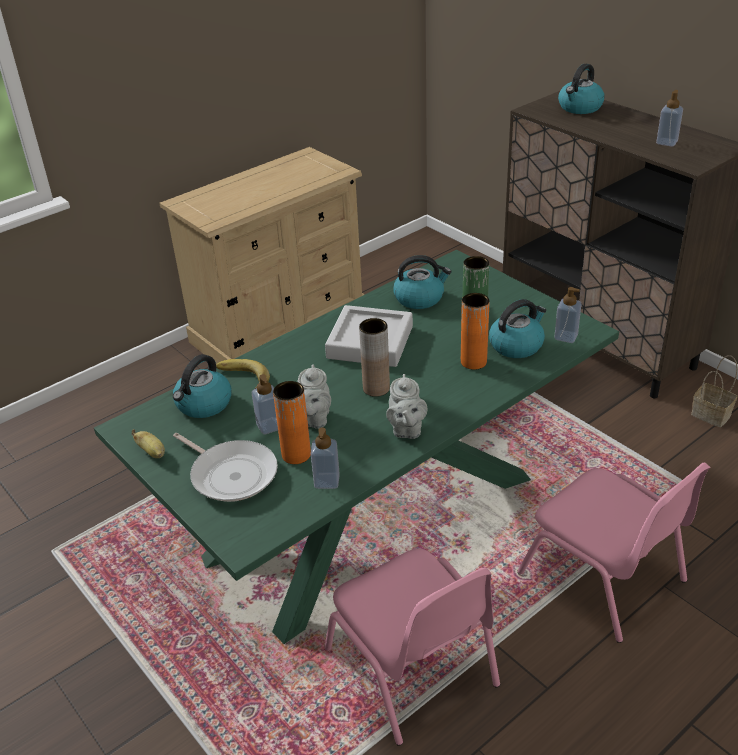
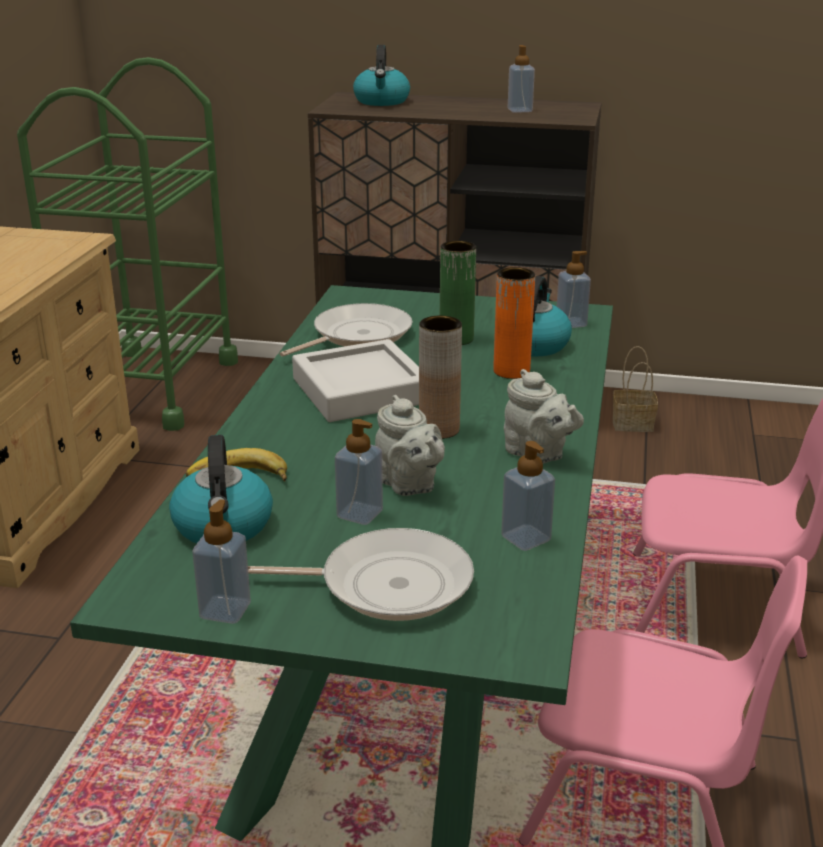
camera: 40 degrees left, 10 degrees down
(152, 452) = (225, 610): banana -> soap dispenser
(296, 454) = (443, 528): orange vase -> none
(413, 265) = (151, 388): none -> green cart
(420, 298) = (357, 335): kettle -> frying pan

